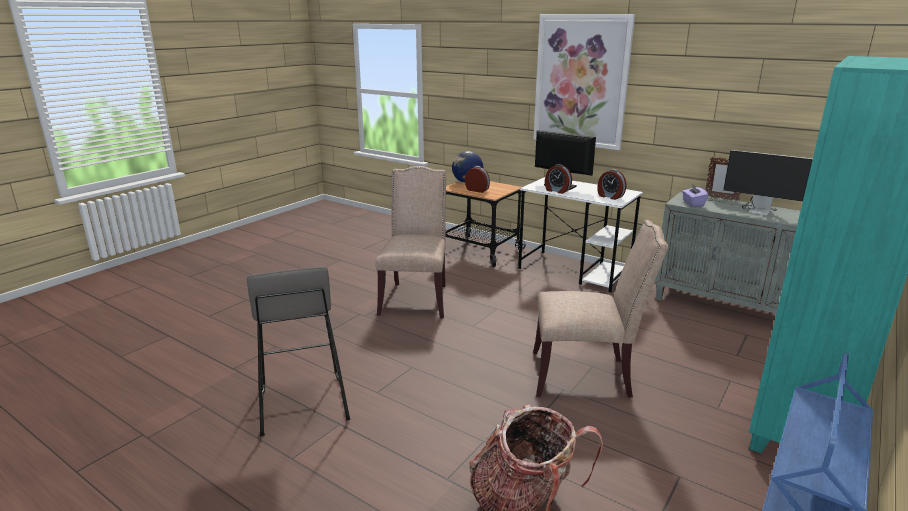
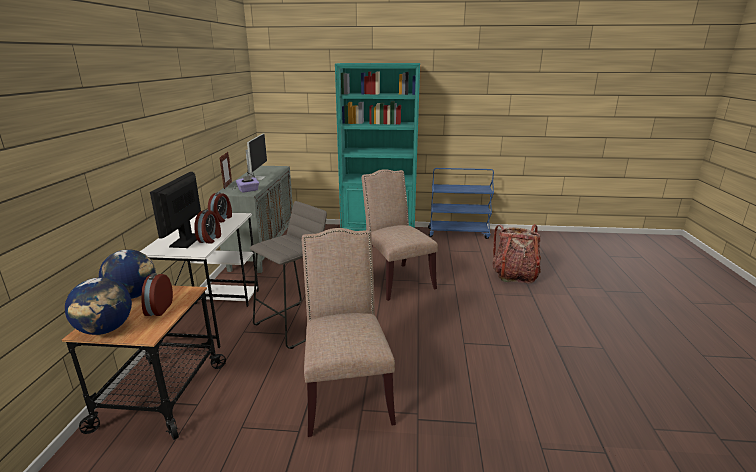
camera: 120 degrees left, 0 degrees up
(302, 405) = (568, 371): grey stool -> grey stool (296, 325)
(416, 298) = (346, 392): beige chair -> beige chair turned 105 degrees clockwise
(503, 186) = (133, 295): none -> globe
(581, 81) = (129, 121): picture -> none

